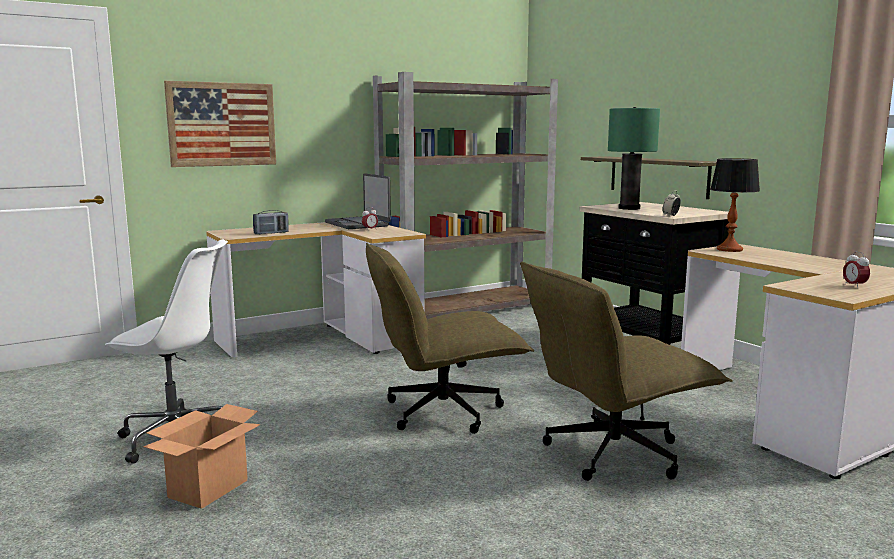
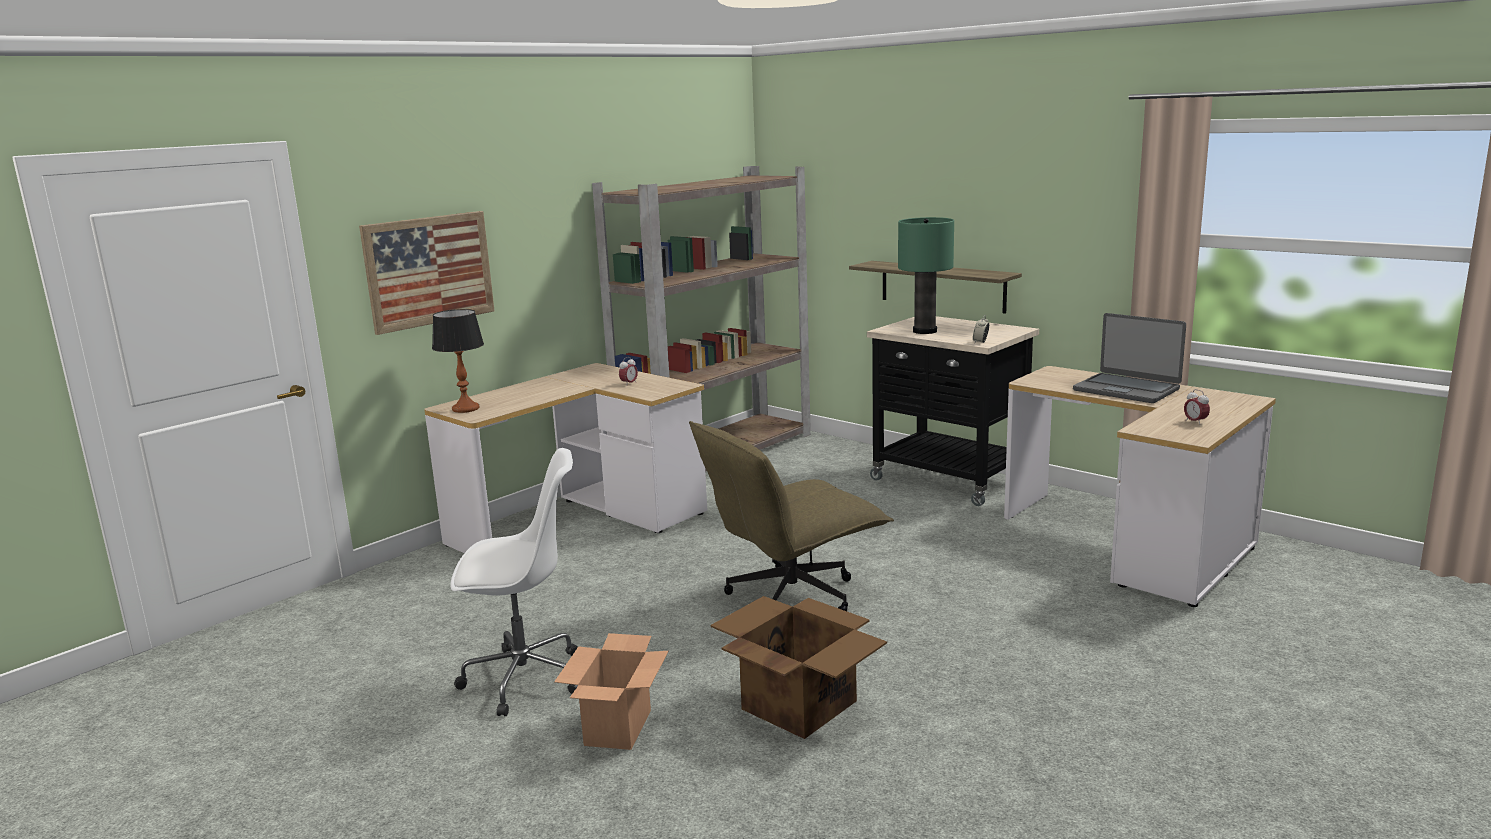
camera: 15 degrees left, 5 degrees up
(271, 233) = (515, 404): radio -> none
(358, 224) = (601, 374): laptop -> laptop (1126, 389)
(376, 498) = (798, 704): none -> cardboard box
(615, 453) = (992, 614): beige office chair -> none
(730, 249) = (1048, 377): table lamp -> table lamp (466, 409)

